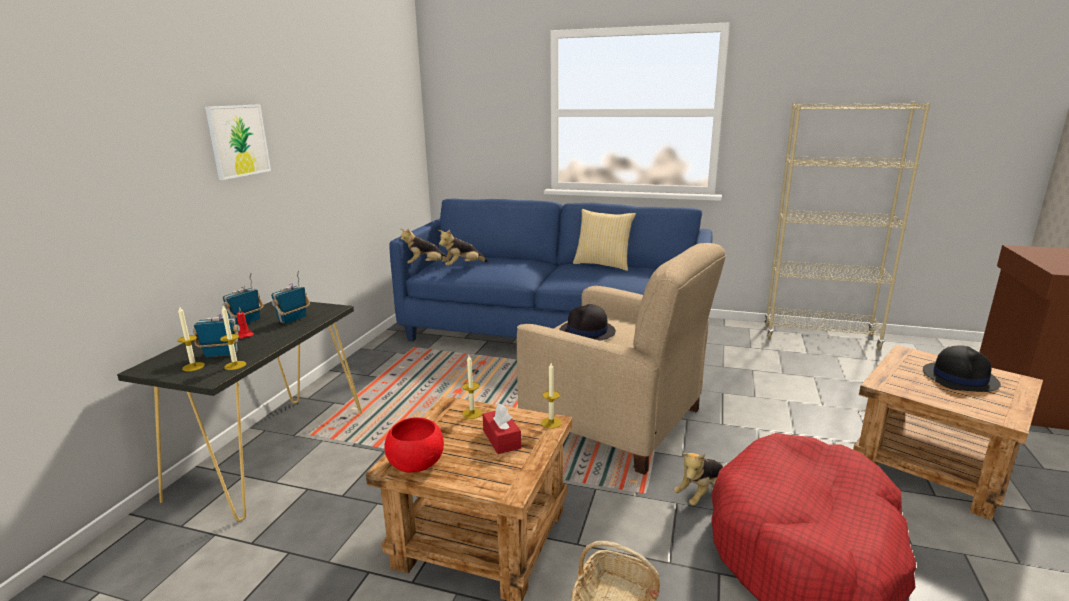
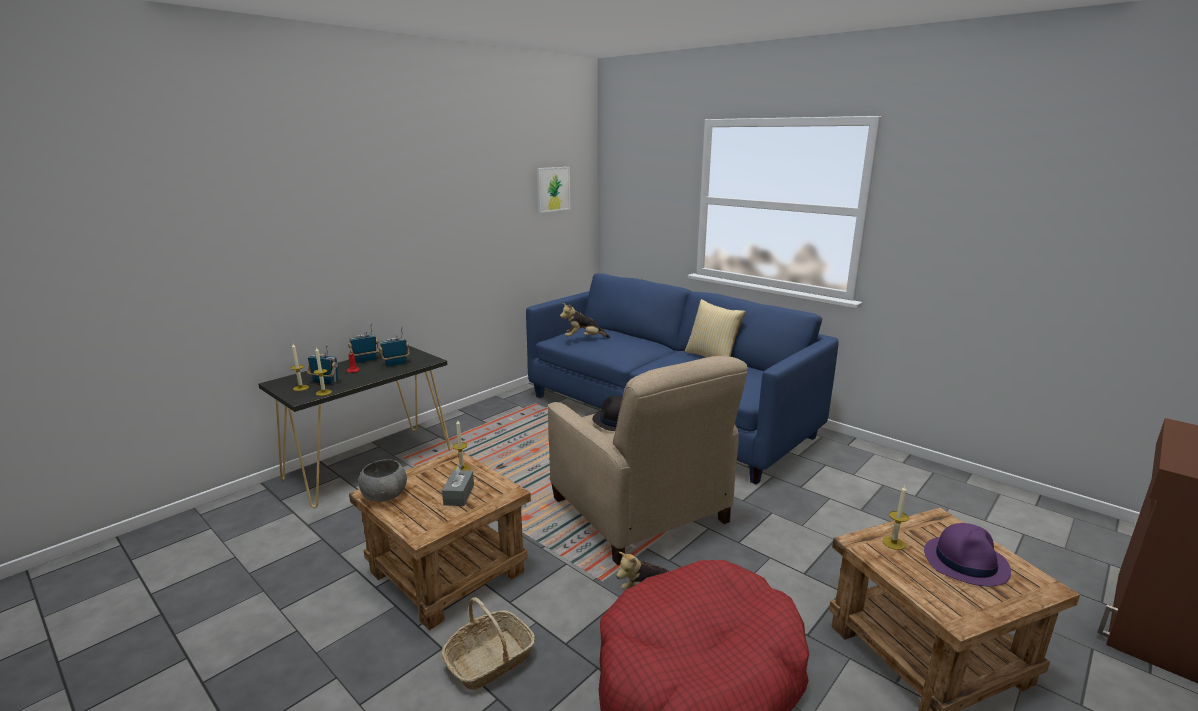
camera: 25 degrees right, 0 degrees up
(238, 141) = (383, 219): picture -> picture (553, 189)
(416, 464) = (384, 496): red bowl -> grey bowl
(426, 265) = (558, 332): plush toy -> none
(501, 439) = (459, 495): red tissue box -> grey tissue box
(551, 423) = (508, 492): candle -> candle (893, 543)
(820, 337) = (952, 482): beige bookcase -> none
(960, 377) = (966, 562): black hat -> purple hat

